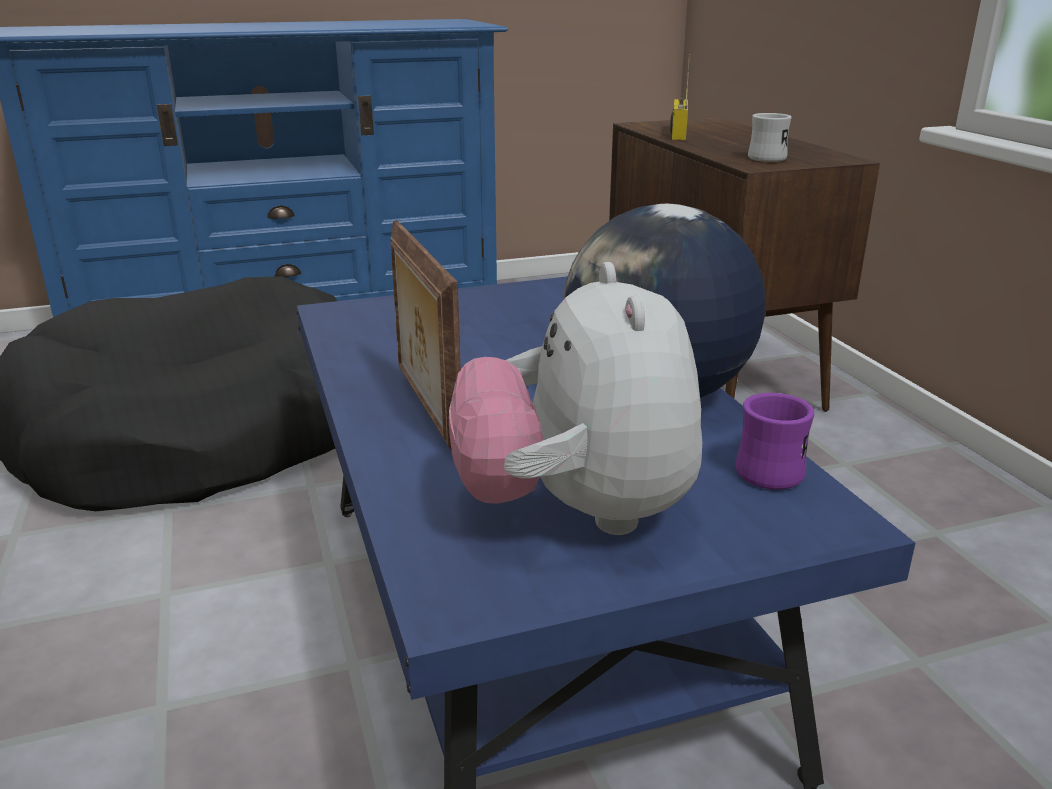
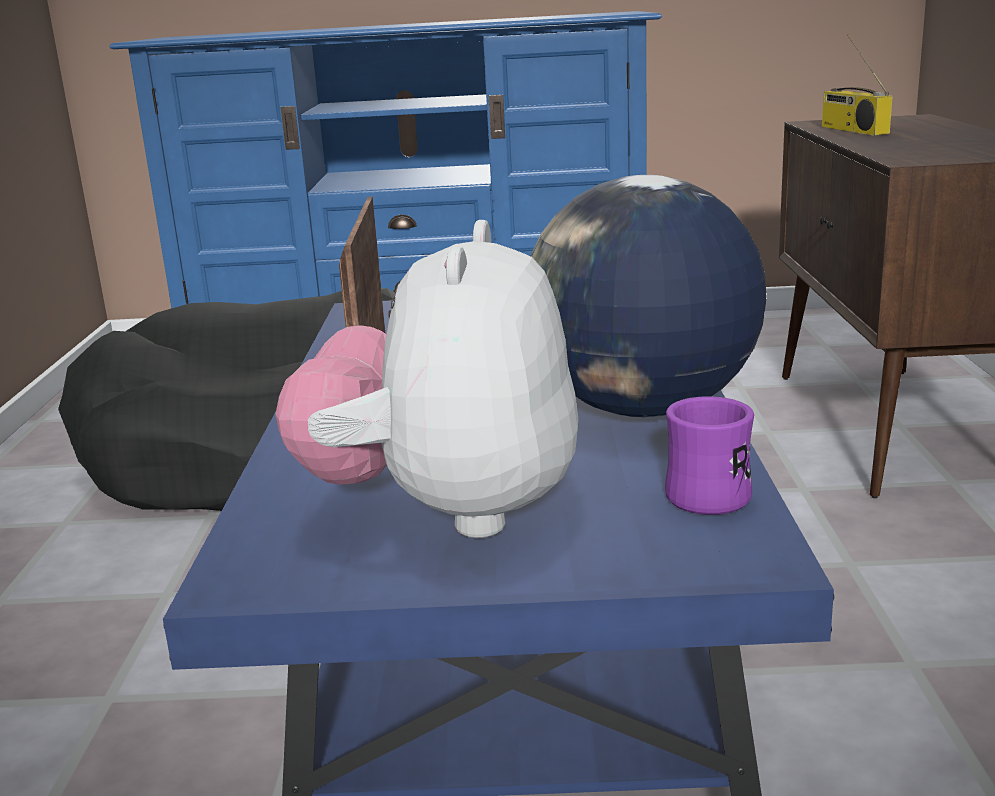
camera: 20 degrees right, 5 degrees down
(677, 133) = (851, 130): radio -> radio turned 45 degrees counterclockwise
(768, 157) = (938, 152): white mug -> none

